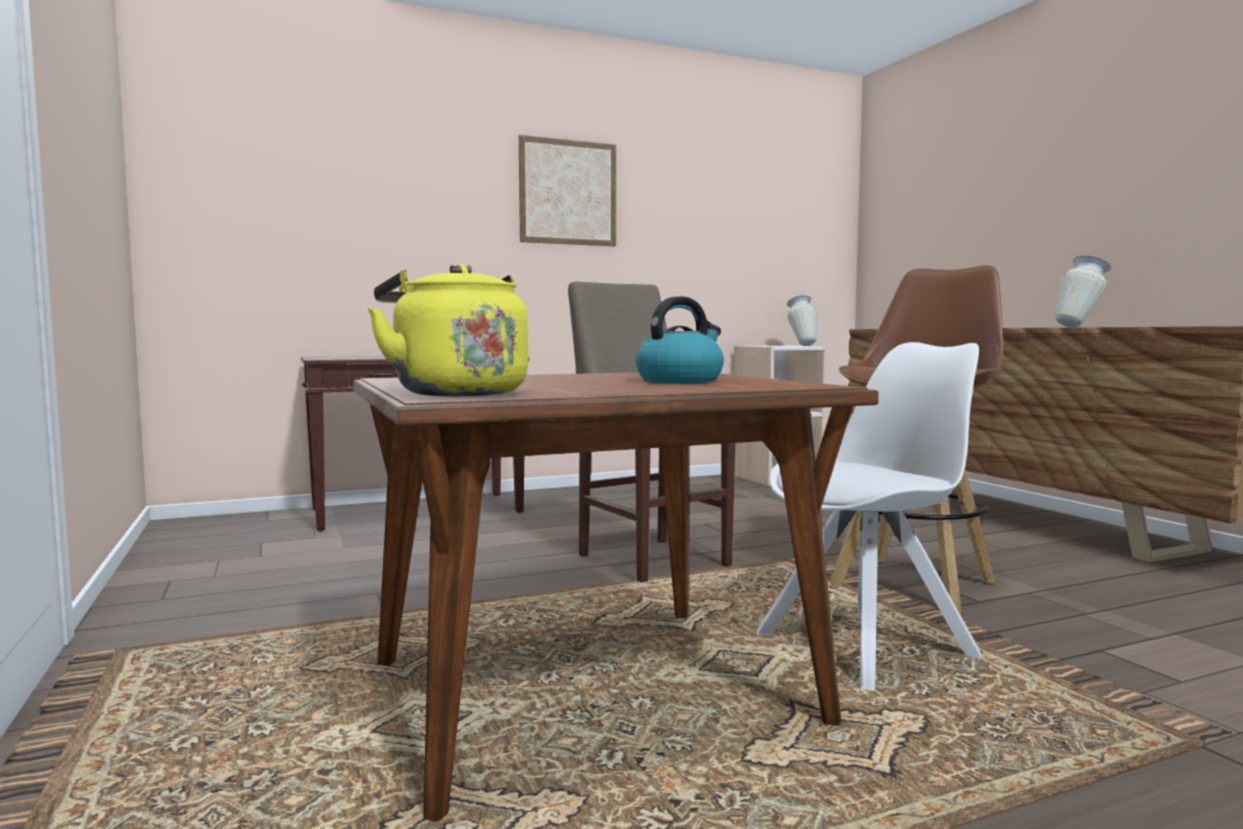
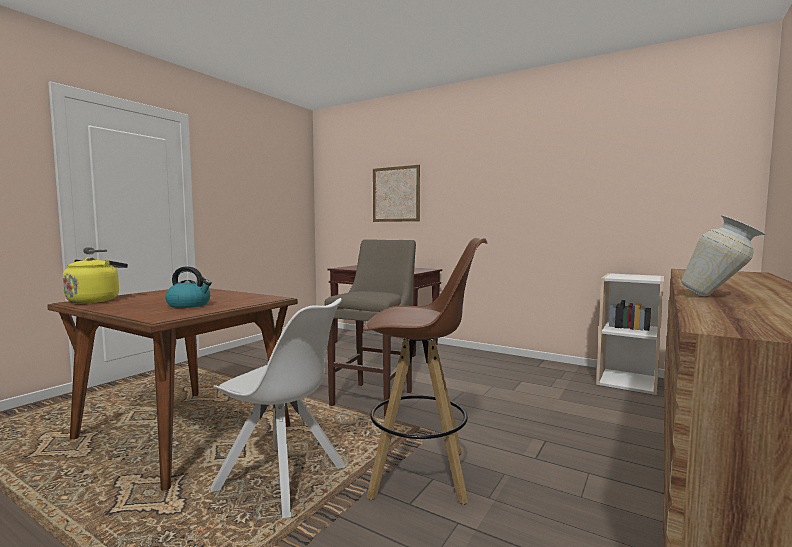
camera: 55 degrees right, 0 degrees up
(568, 191) = (485, 174): picture -> picture (396, 193)
(802, 345) = (652, 278): vase -> none

